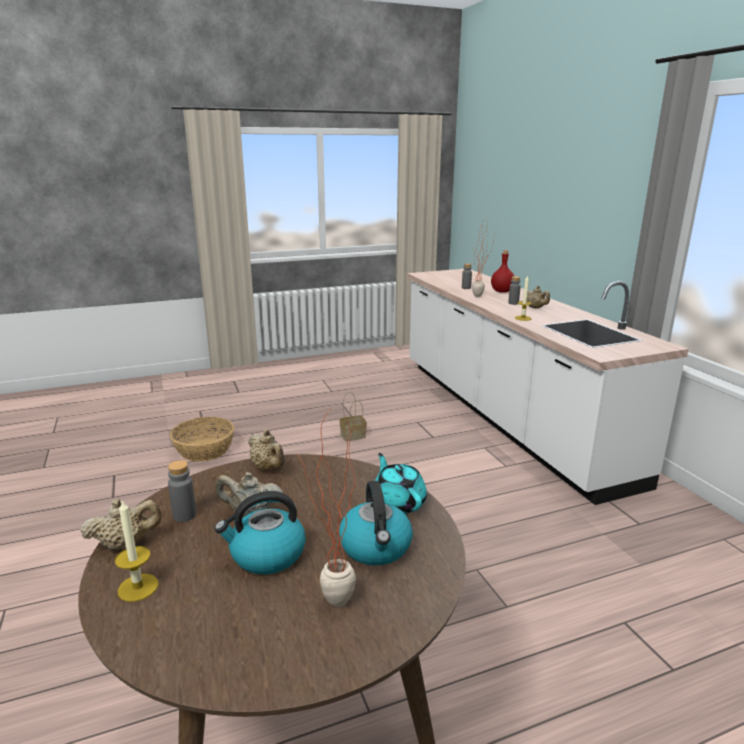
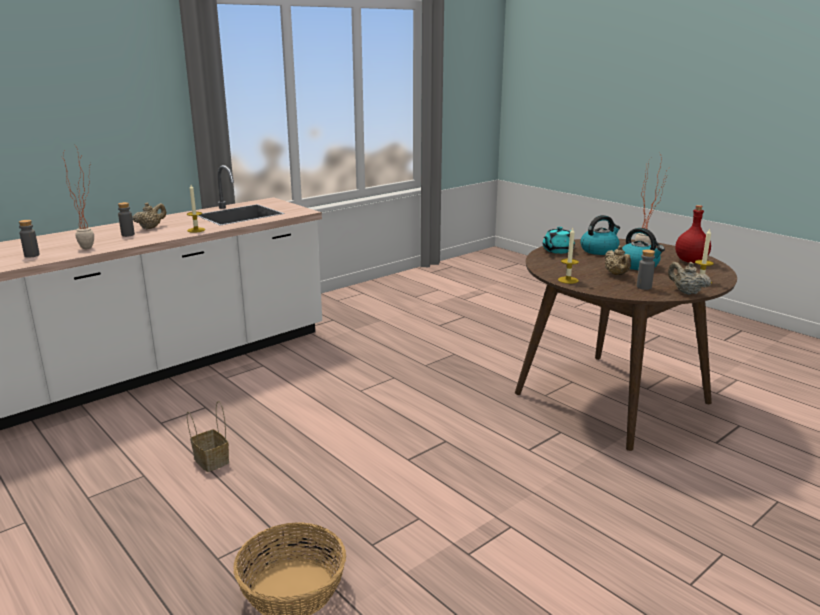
camera: 110 degrees left, 0 degrees up
(268, 468) = (568, 280): beige teapot -> candle
(502, 291) = (62, 240): red bottle -> red bottle (690, 261)

